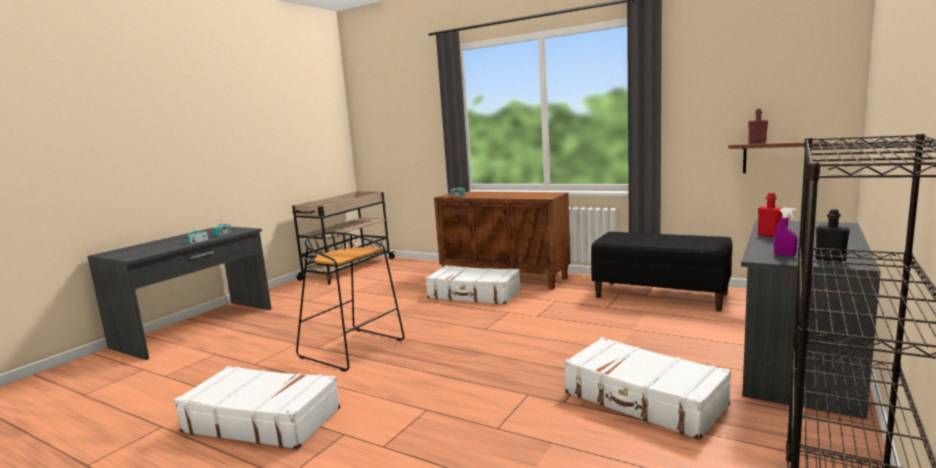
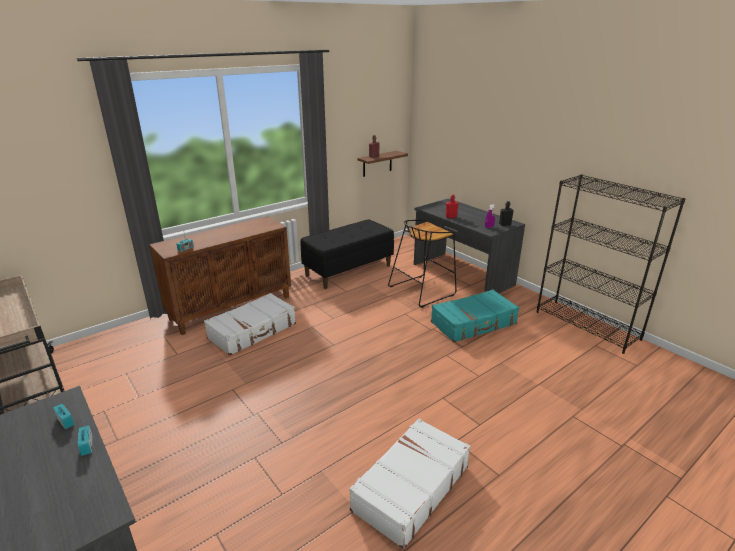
camera: 70 degrees left, 15 degrees up
(354, 349) = (308, 418): black stool -> black stool (422, 290)
(644, 400) = (474, 323): white suitcase -> turquoise suitcase

